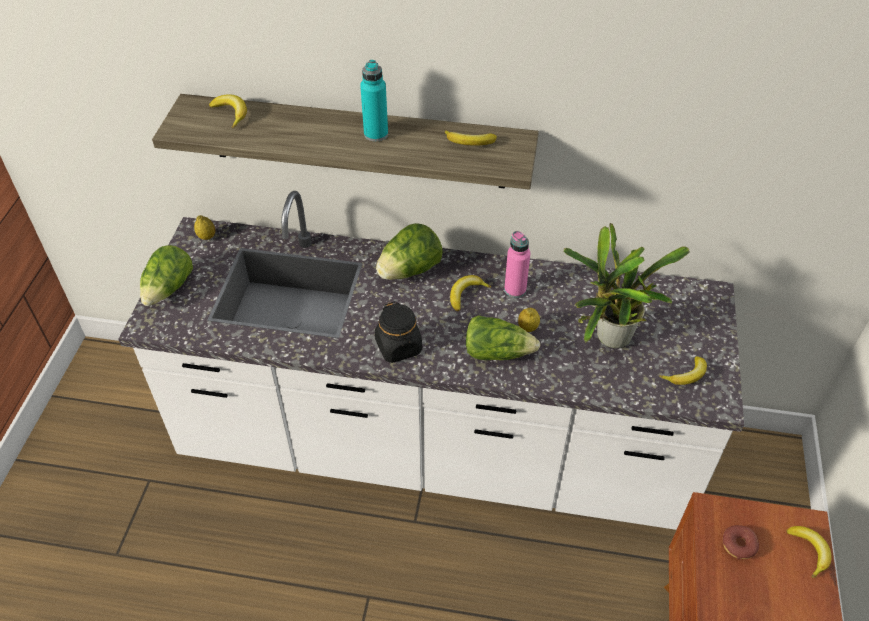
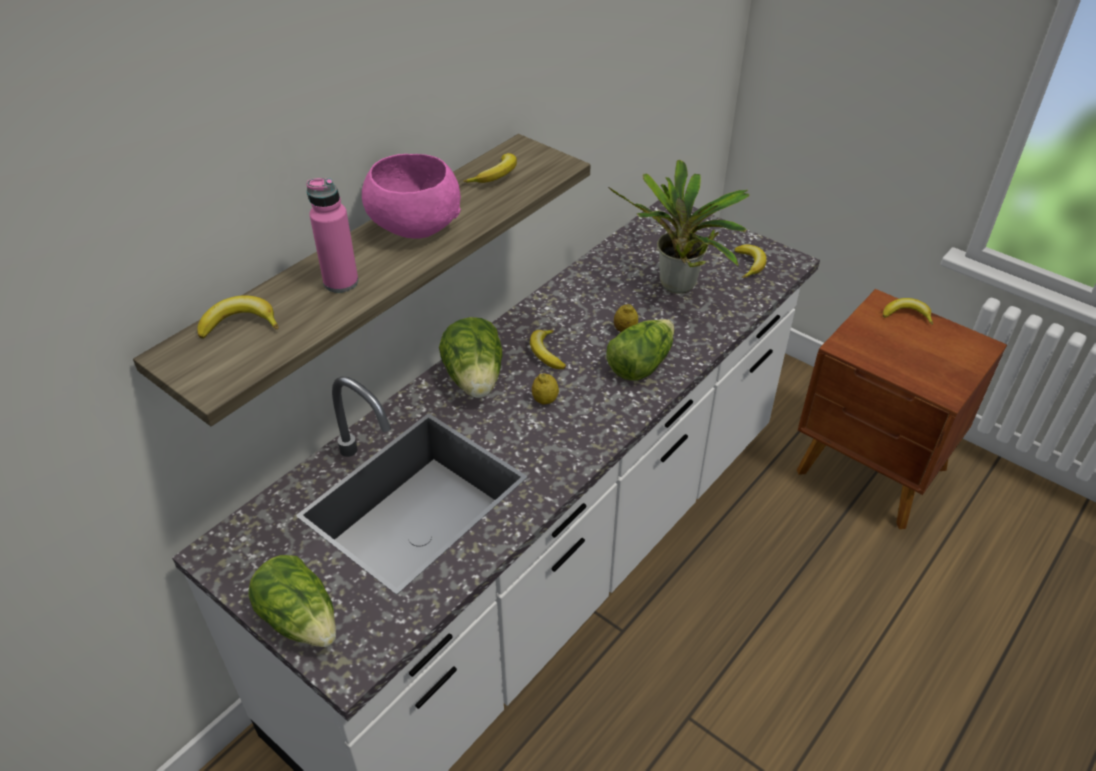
camera: 60 degrees left, 5 degrees down
(207, 237) = (240, 543): lemon -> lemon (545, 400)
(376, 134) = (414, 228): turquoise bottle -> pink bowl
(398, 347) = (579, 432): black jar -> none
(515, 290) = (568, 318): pink bottle -> pink bottle (341, 282)
(738, 545) = (883, 348): donut -> none

